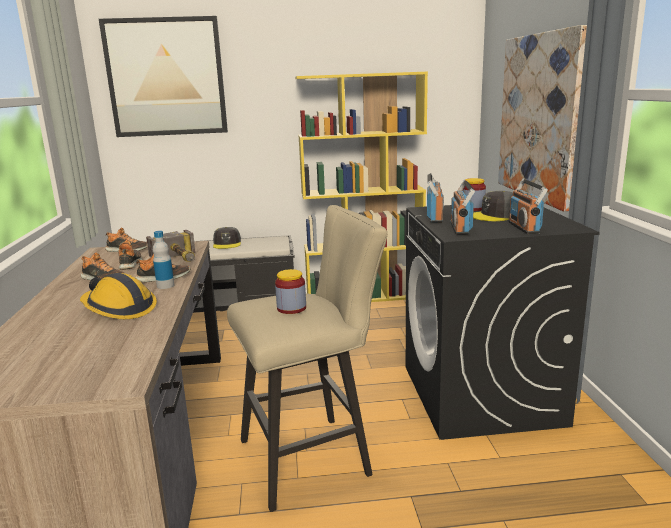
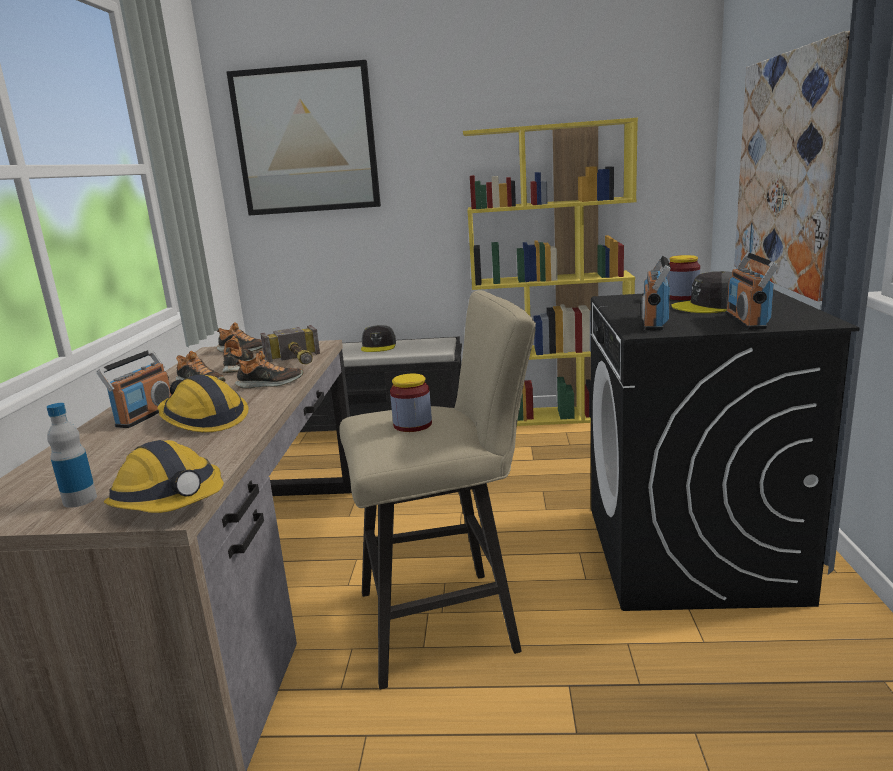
camera: 10 degrees right, 0 degrees up
(121, 375) = (170, 502): none -> hard hat
(165, 286) = (268, 393): bottle -> bottle (80, 500)
(435, 217) = (624, 308): radio -> radio (145, 416)

